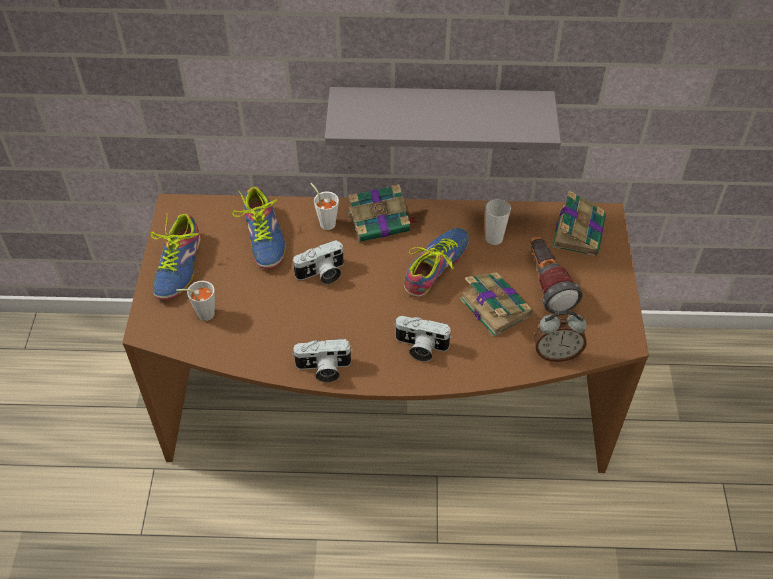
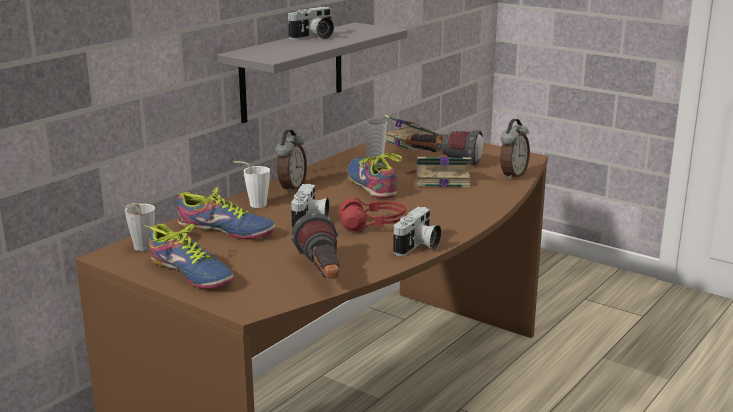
camera: 55 degrees left, 30 degrees down
(202, 314) = (272, 278): grey cup -> grey cup (140, 248)
(229, 338) = (322, 274): none -> flashlight
(344, 317) = (373, 225): none -> red headphones
(380, 221) = (291, 188): book -> alarm clock
(420, 347) = (446, 210): camera -> camera (314, 37)

